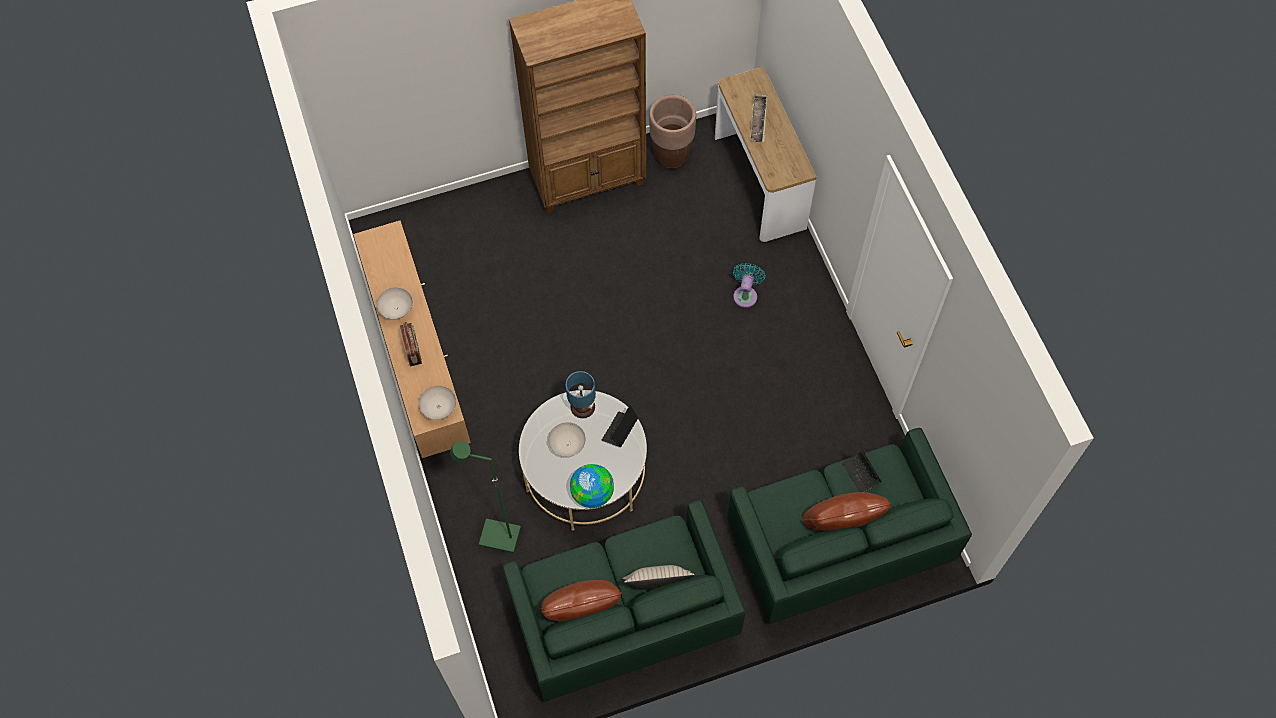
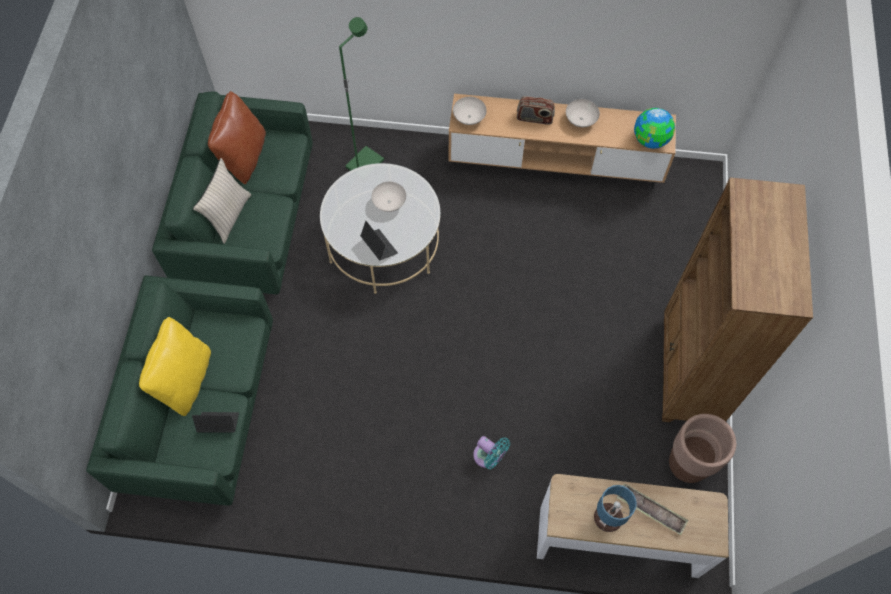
camera: 115 degrees right, 0 degrees up
(581, 408) = (417, 227): table lamp -> table lamp (608, 517)
(592, 493) = (335, 203): globe -> globe (651, 140)
(841, 524) = (185, 380): brown pillow -> yellow pillow

